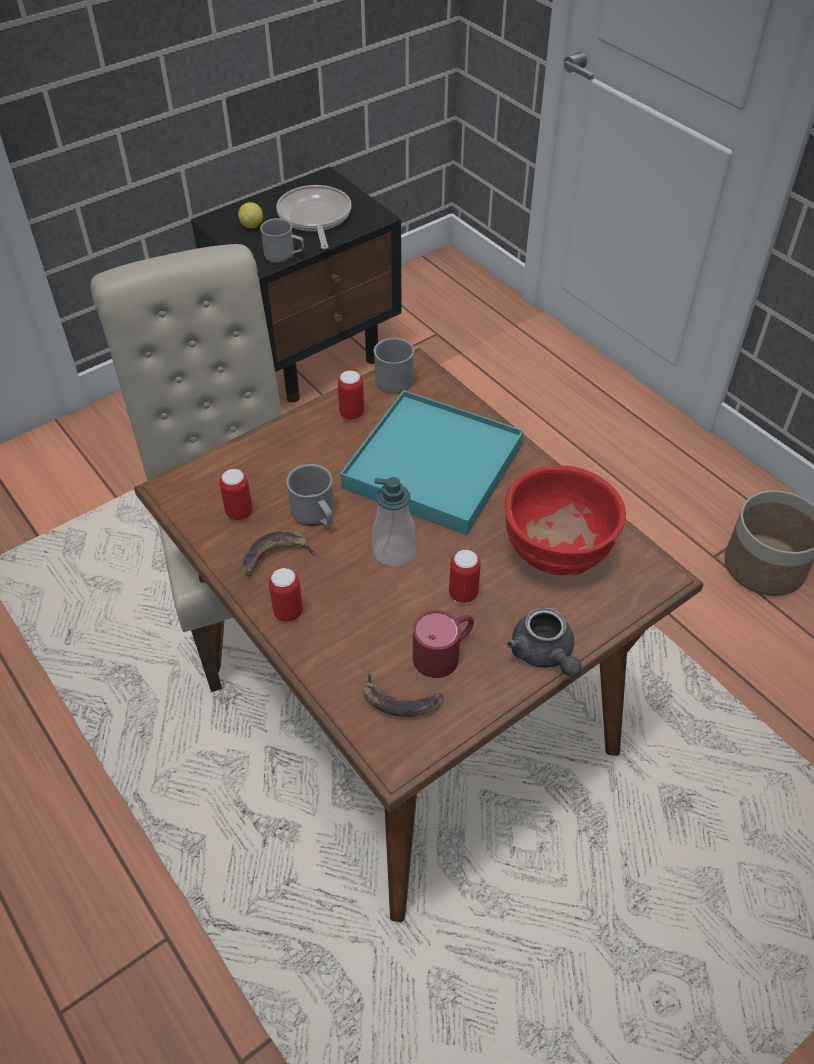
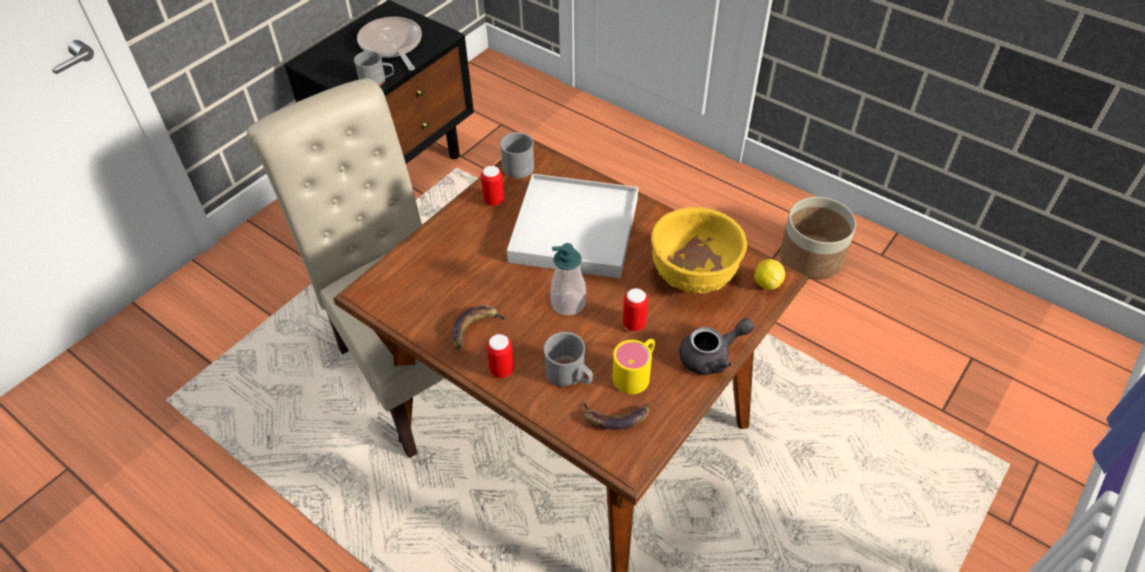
camera: 15 degrees left, 0 degrees up
(239, 512) = (431, 299): can -> none
(252, 225) = (340, 60): lemon -> lemon (767, 283)
(316, 515) = (495, 288): grey mug -> grey mug (570, 375)
(434, 466) = (575, 229): turquoise tray -> white tray
(444, 653) = (636, 372): red mug -> yellow mug
(544, 654) = (712, 356): grey teapot -> grey teapot turned 75 degrees counterclockwise
(558, 553) = (694, 277): red bowl -> yellow bowl

